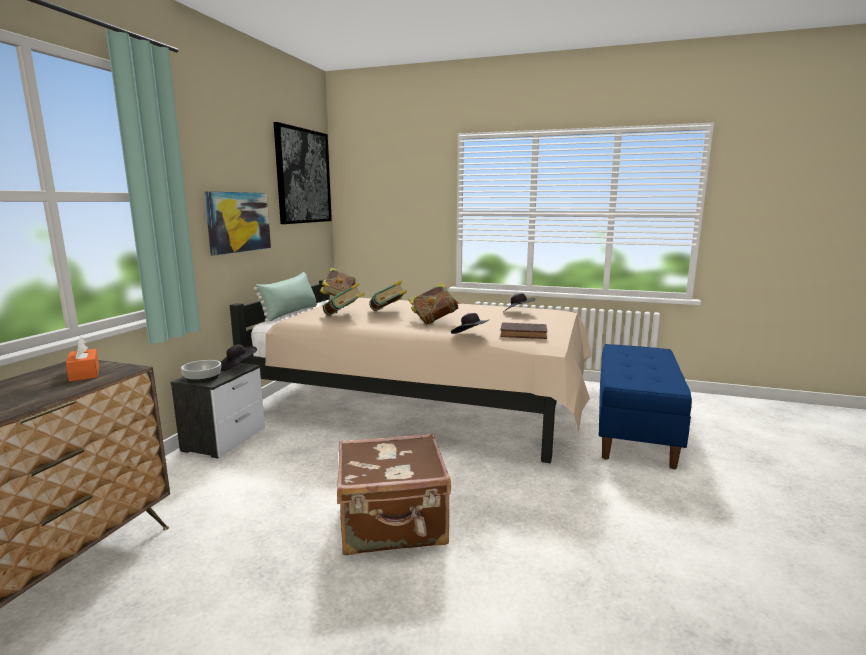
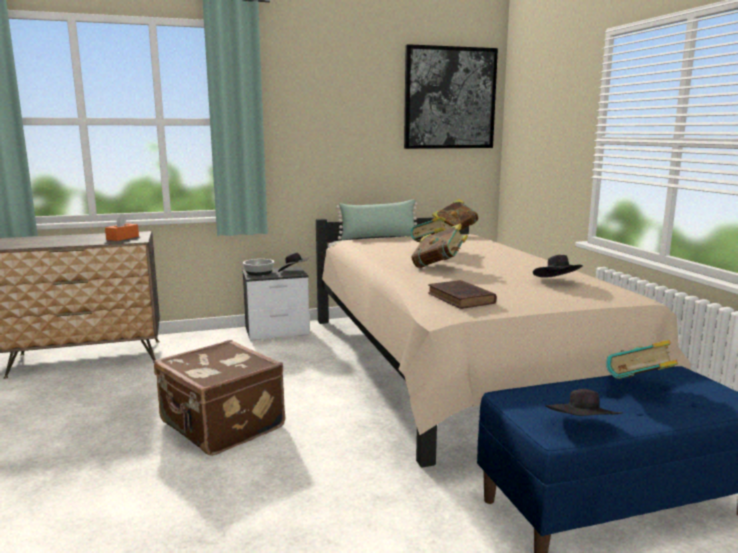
camera: 55 degrees right, 0 degrees up
(238, 222) = (342, 144): picture -> none
(344, 316) = (392, 247): book -> book (638, 389)
(470, 336) = (408, 285): black hat -> black hat (582, 429)

